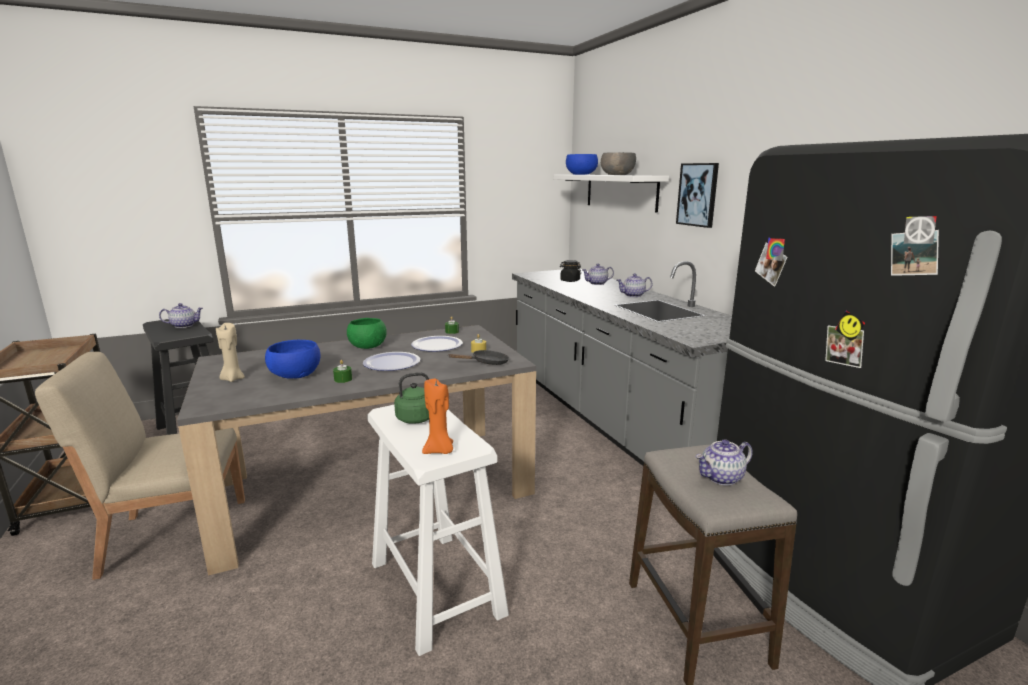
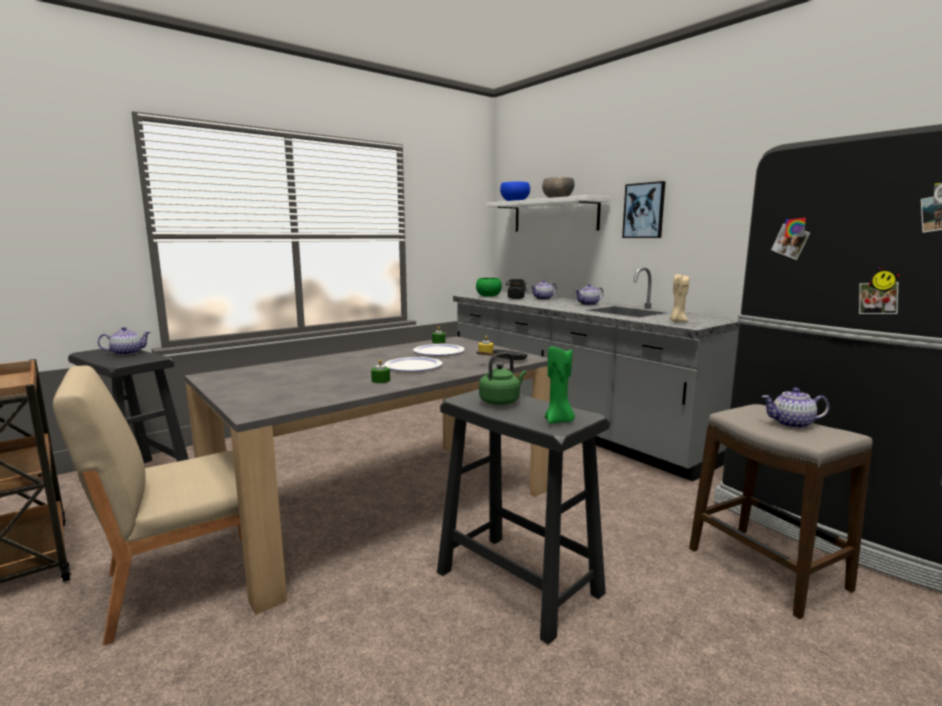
camera: 15 degrees left, 5 degrees down
(232, 379) = (255, 389): beige candle -> beige candle (677, 321)
(295, 375) = (323, 381): blue bowl -> none
(368, 346) = (369, 356): green bowl -> green bowl (489, 296)
(436, 589) = (519, 583): white stool -> black stool
(439, 451) = (558, 421): orange candle -> green candle
(721, 478) = (792, 424): teapot -> teapot turned 45 degrees clockwise

